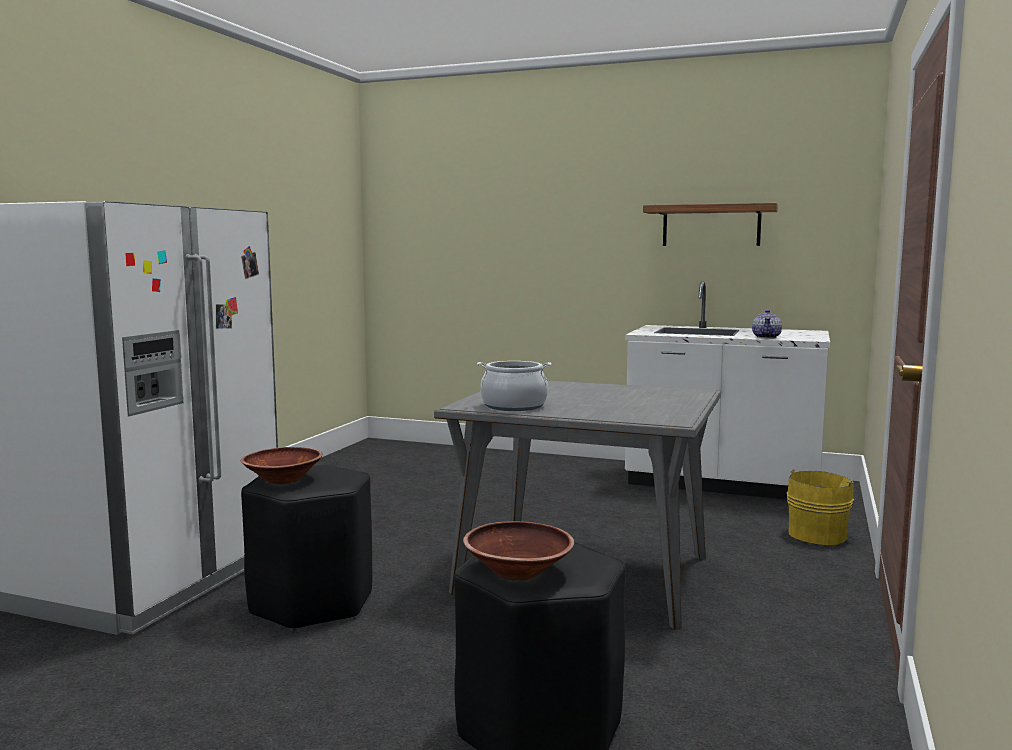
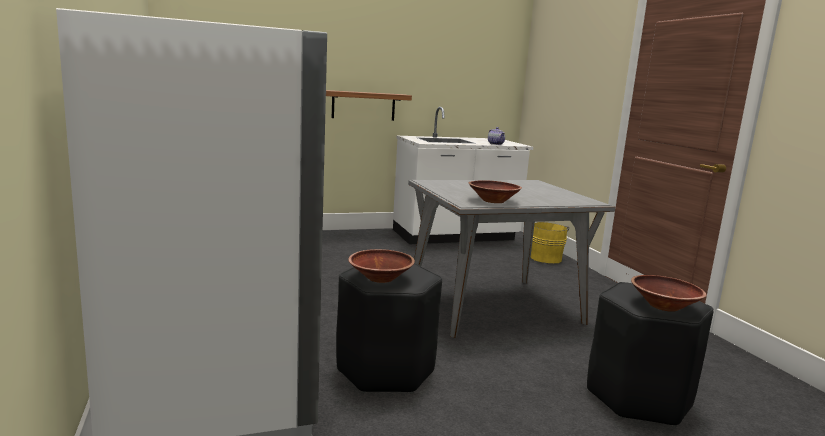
camera: 40 degrees left, 5 degrees up
(514, 406) = (493, 201): cooking pot -> brown bowl
(711, 225) = (437, 69): shelf -> shelf (363, 105)

